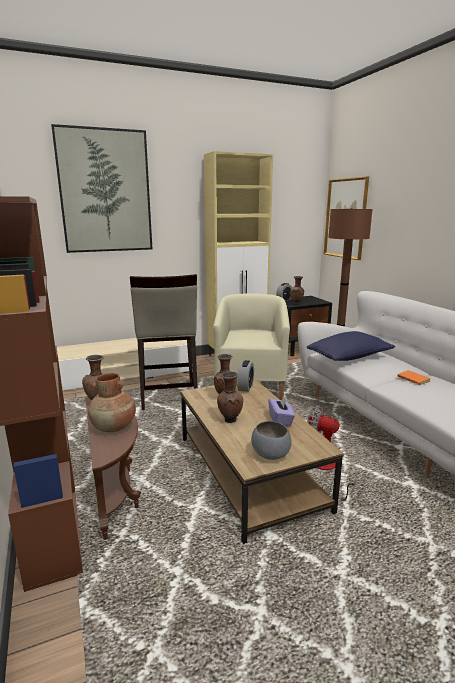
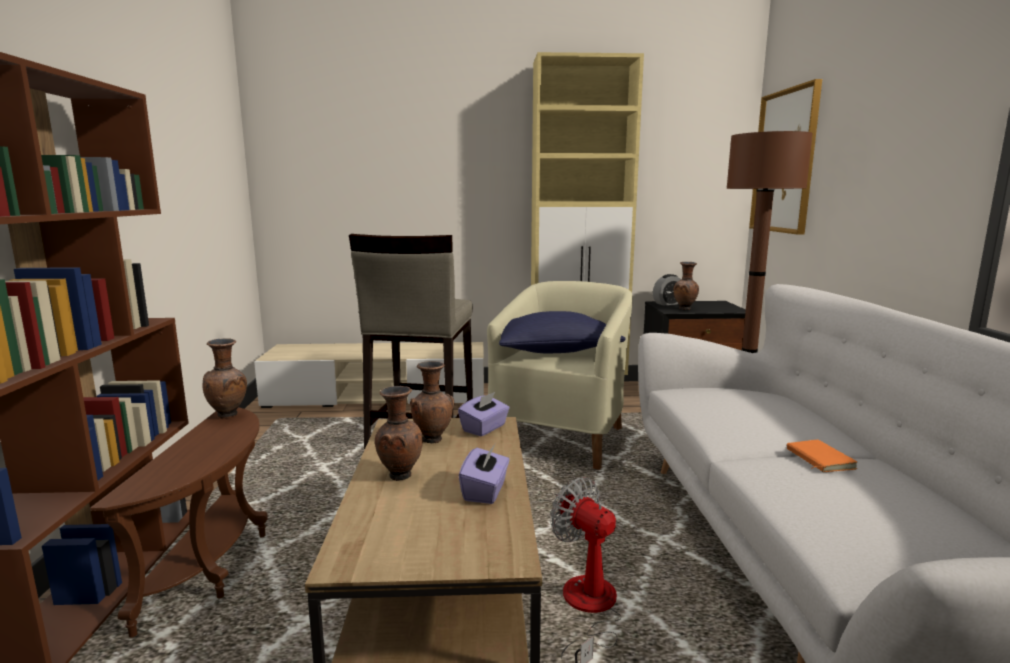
camera: 20 degrees right, 5 degrees down
(105, 192) = (380, 122): picture -> none
(114, 427) = (200, 453): brown vase -> none
(245, 387) = (484, 428): alarm clock -> purple tissue box
(270, 454) = (401, 548): grey bowl -> none
(349, 358) = (716, 404): blue pillow -> blue pillow (555, 352)

